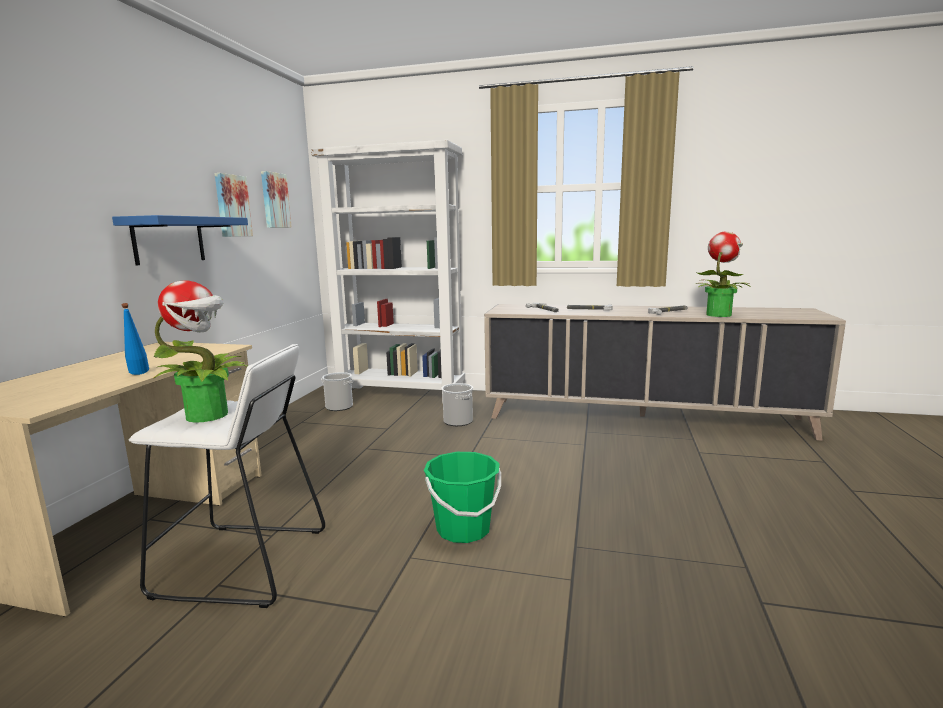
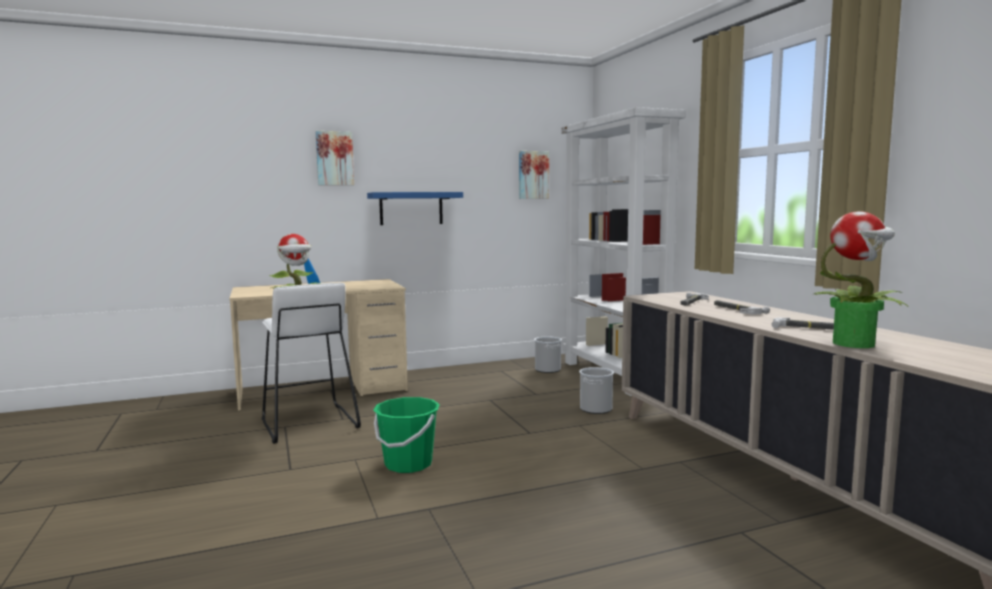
camera: 55 degrees right, 5 degrees down
(232, 206) = (479, 182): picture -> picture (334, 158)

